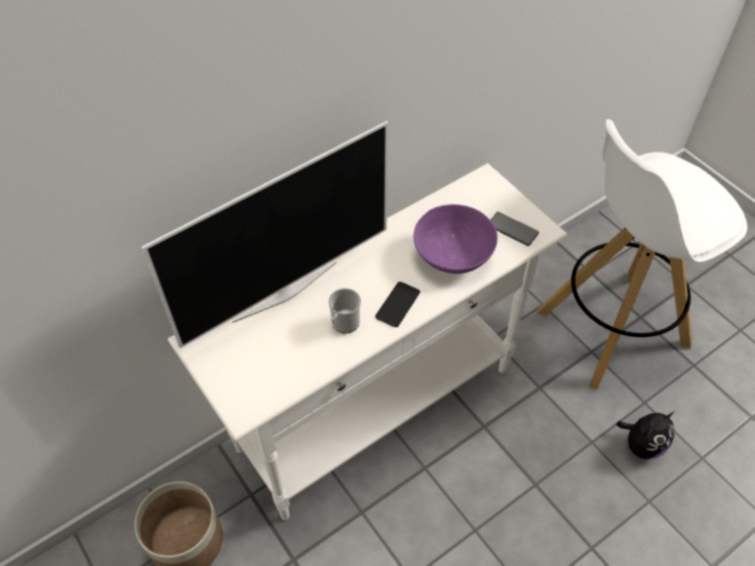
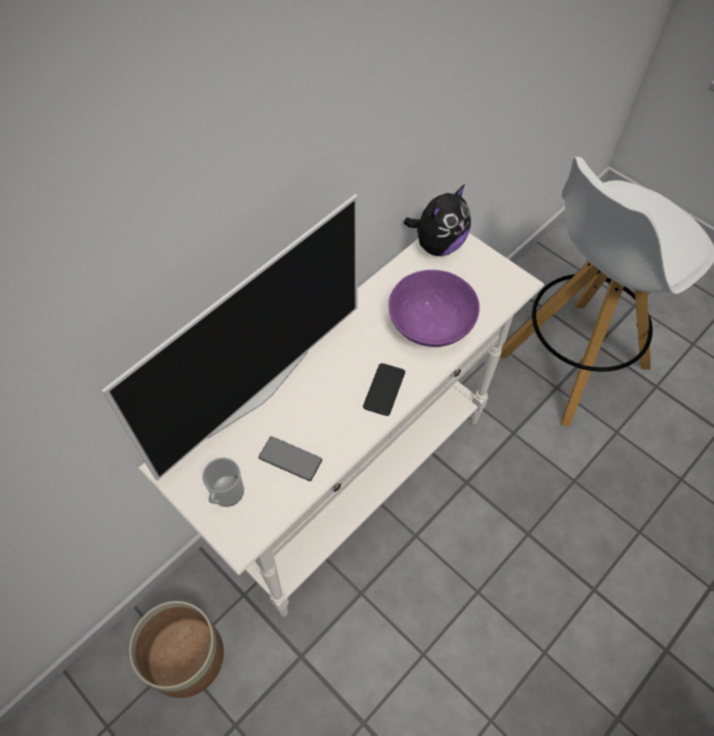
camera: 10 degrees left, 5 degrees up
(344, 324) = (330, 421): mug -> mug (226, 495)
(512, 229) = (487, 287): phone -> phone (290, 459)
(641, 444) = (622, 475): plush toy -> plush toy (438, 245)

